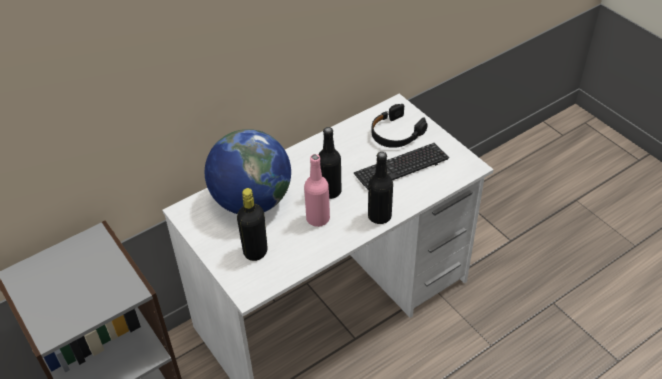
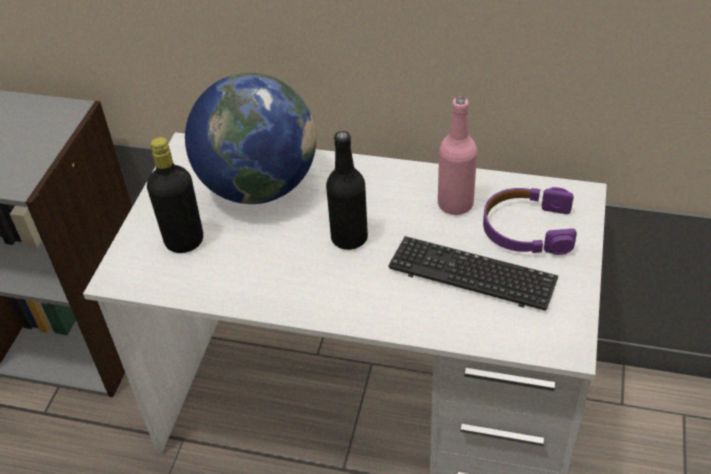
camera: 50 degrees right, 0 degrees up
(318, 219) = (292, 258): pink bottle -> pink bottle (455, 204)
(379, 216) = (359, 311): black bottle -> none
(395, 133) = (527, 229): black headphones -> purple headphones

